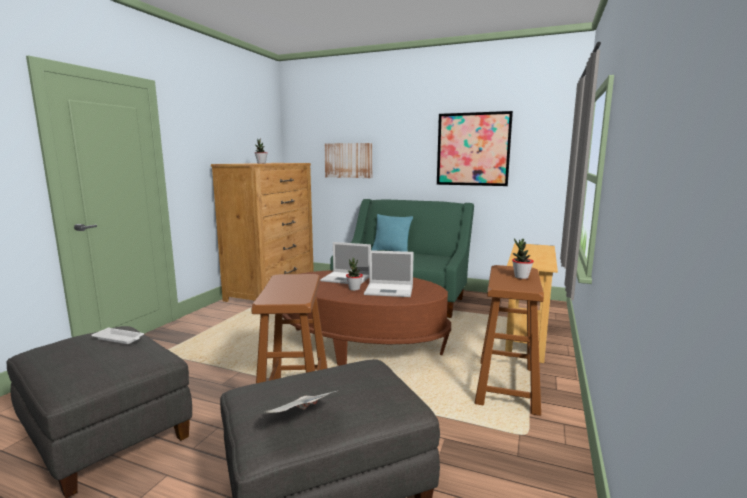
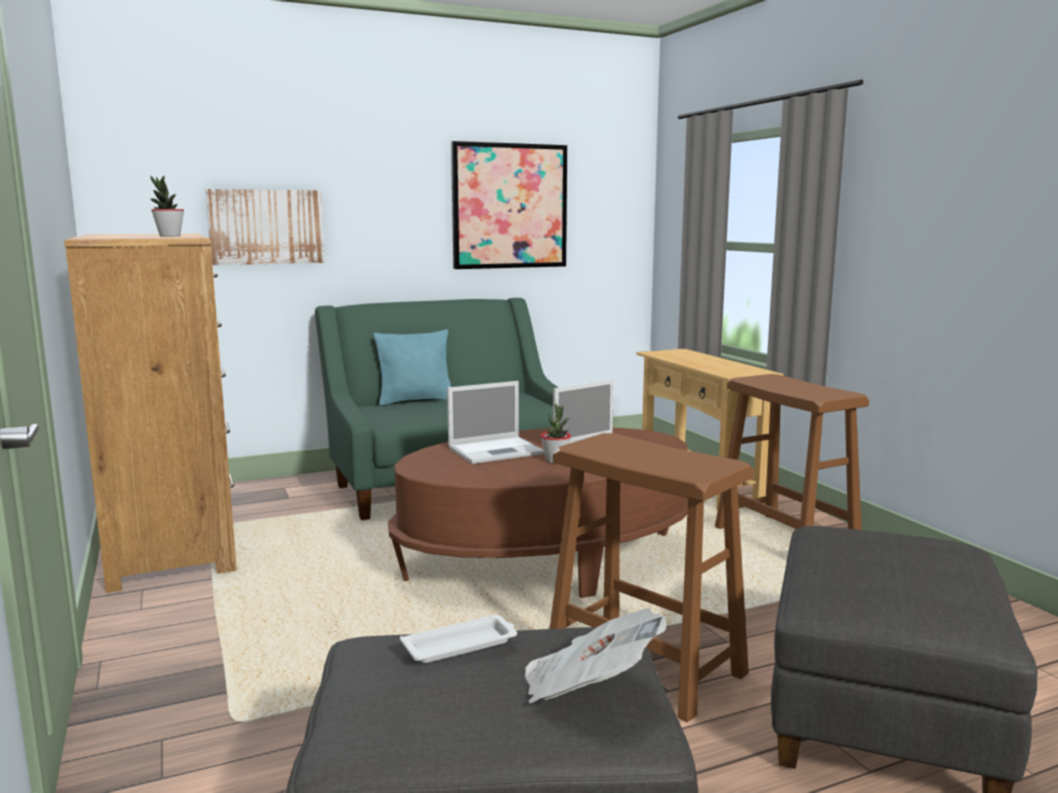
camera: 45 degrees left, 0 degrees up
(303, 420) = (957, 593): newspaper -> newspaper (588, 689)
(521, 277) = (798, 385): potted plant -> none

